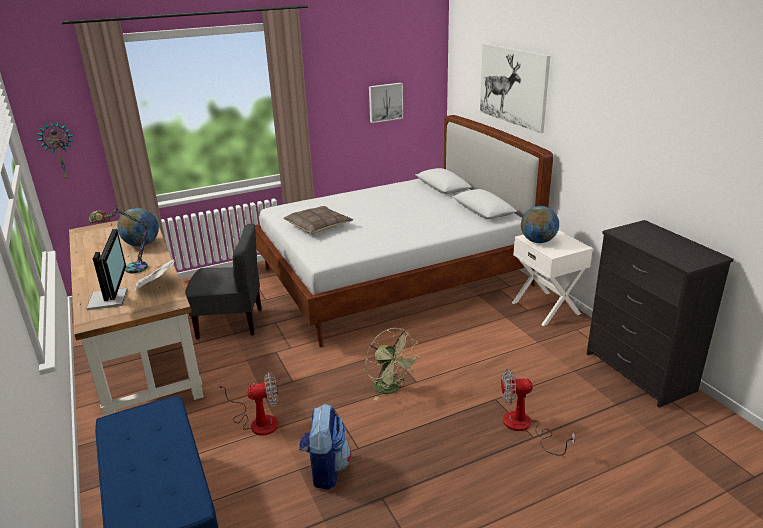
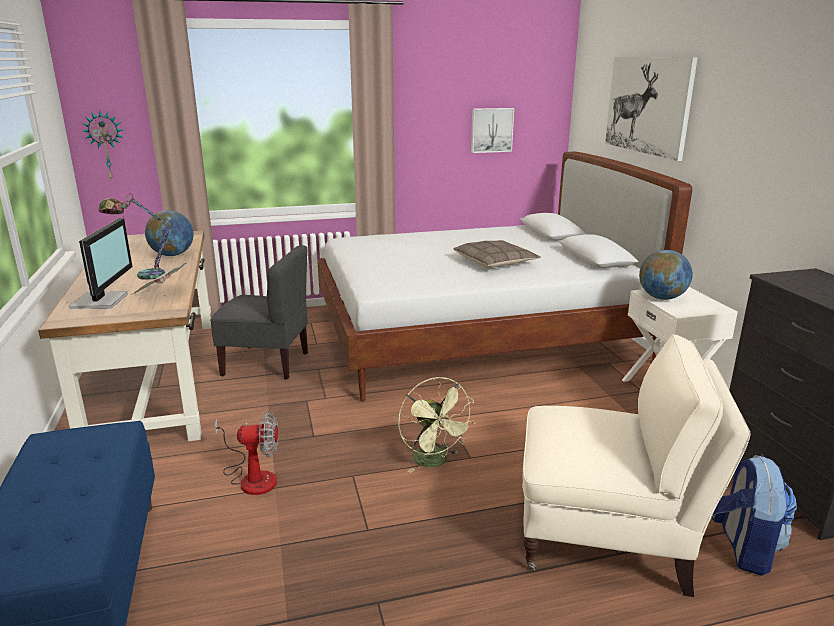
camera: 10 degrees right, 5 degrees down
(318, 226) = (385, 258): pillow -> pillow (495, 262)
(326, 469) = (315, 551): backpack -> backpack (743, 548)
(525, 427) = (608, 538): fan -> beige armchair

